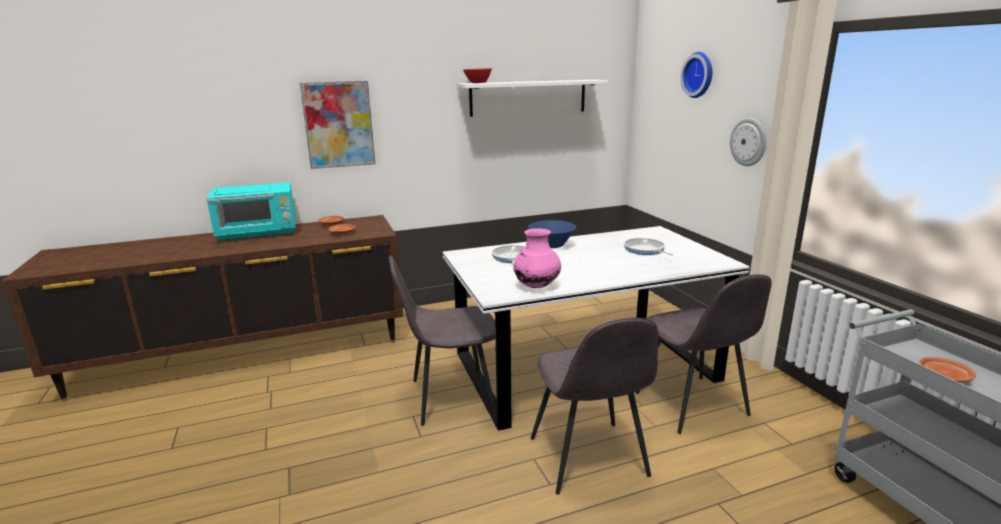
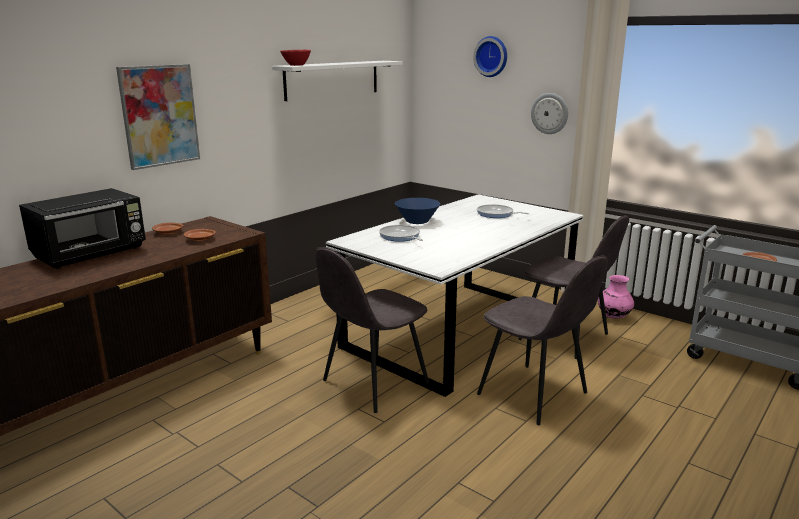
camera: 30 degrees left, 0 degrees up
(259, 233) = (91, 254): turquoise microwave -> black microwave
(537, 286) = (458, 254): pink vase -> pink vase (613, 316)

